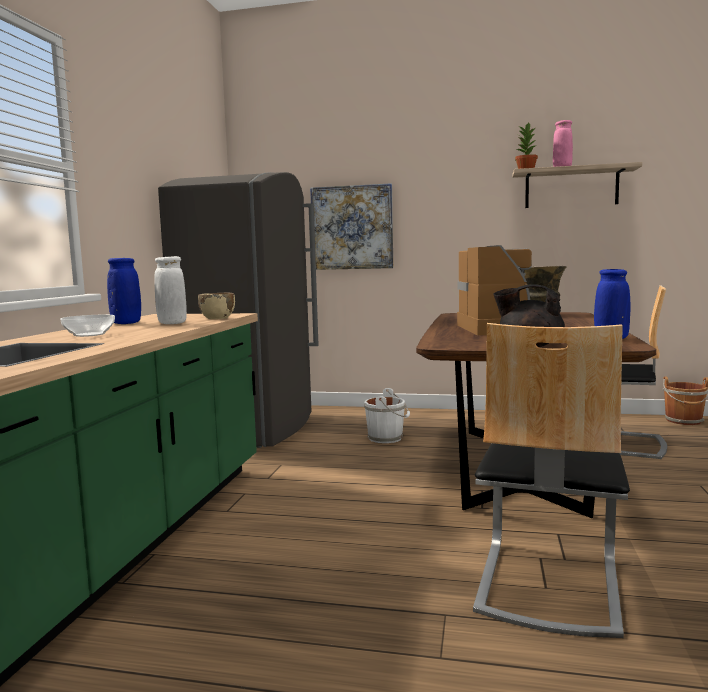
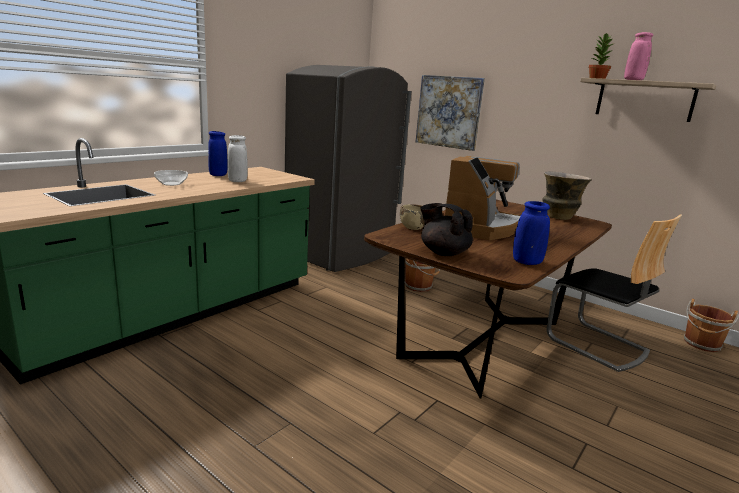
camera: 25 degrees right, 10 degrees up
(217, 318) = (276, 180): beige bowl -> beige bowl (413, 227)
(387, 438) = (419, 287): white bucket -> brown bucket
(547, 583) = (378, 431): chair -> none

